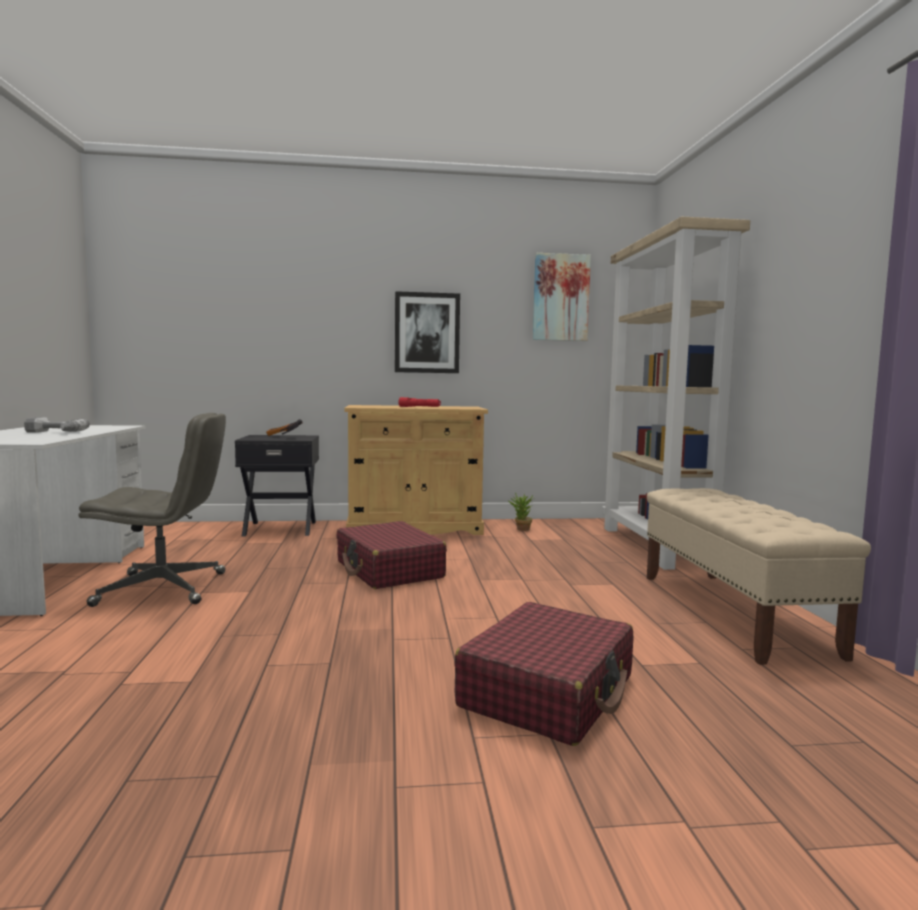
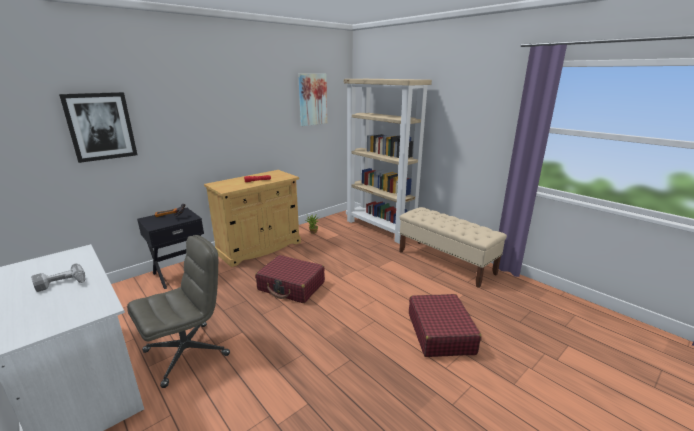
camera: 35 degrees left, 15 degrees up
(427, 333) = (244, 129): picture -> picture (100, 126)

